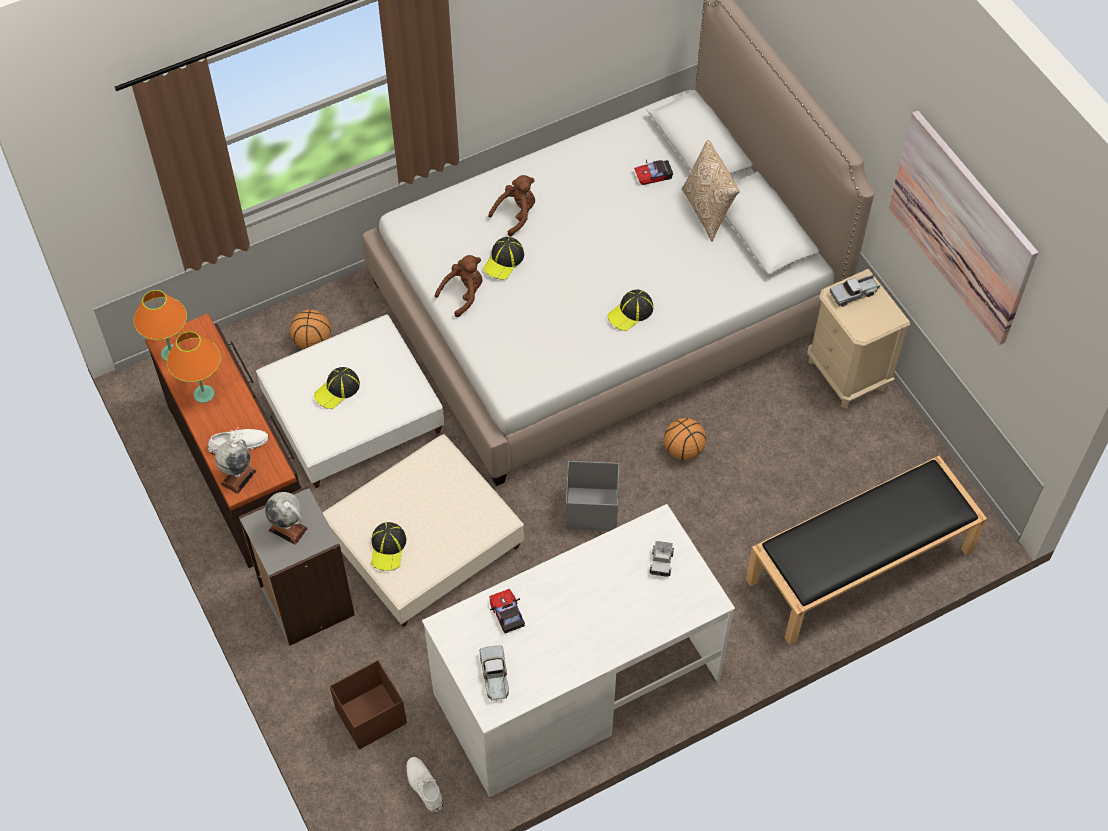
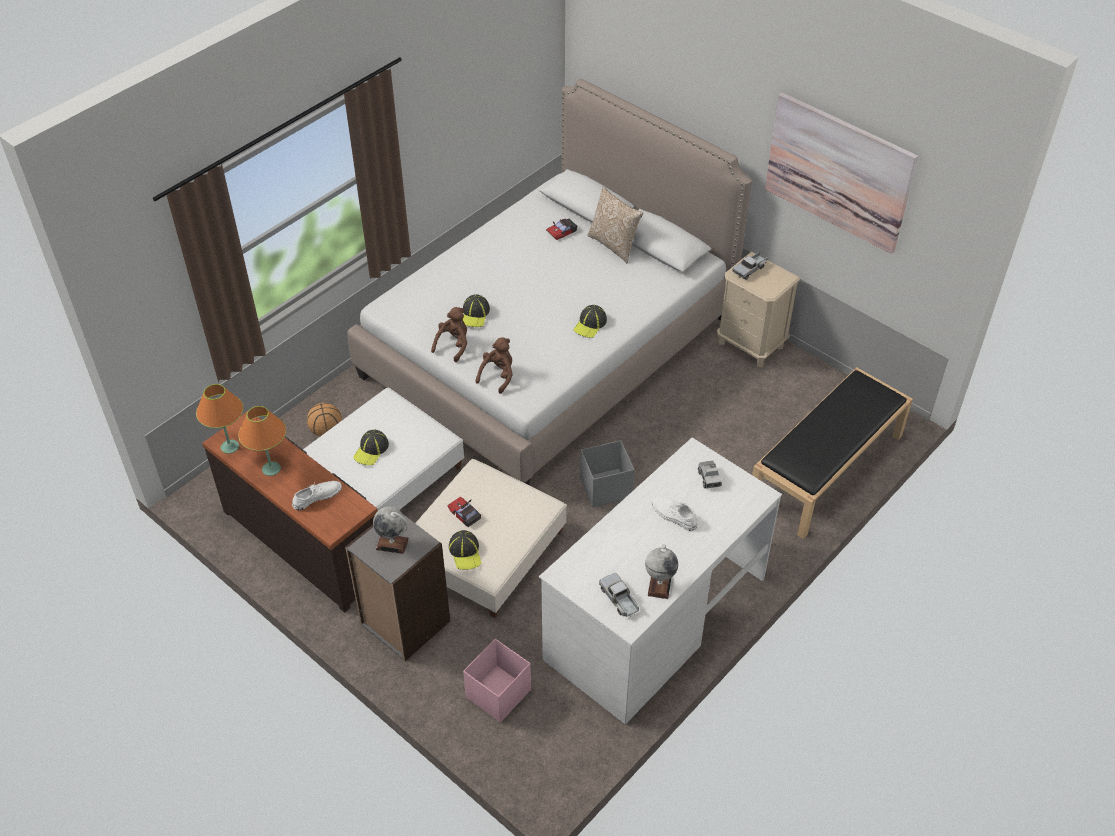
camera: 20 degrees left, 10 degrees down
(238, 477) = (328, 521): globe -> globe (659, 585)
(370, 716) = (497, 694): brown storage box -> pink storage box
(423, 785) = (566, 733): white shoe -> white shoe (673, 515)
(507, 613) = (606, 550): toy car -> toy car (464, 514)
(516, 214) = (470, 281): brown plush toy -> brown plush toy (498, 376)
(683, 450) = (656, 427): basketball -> none

